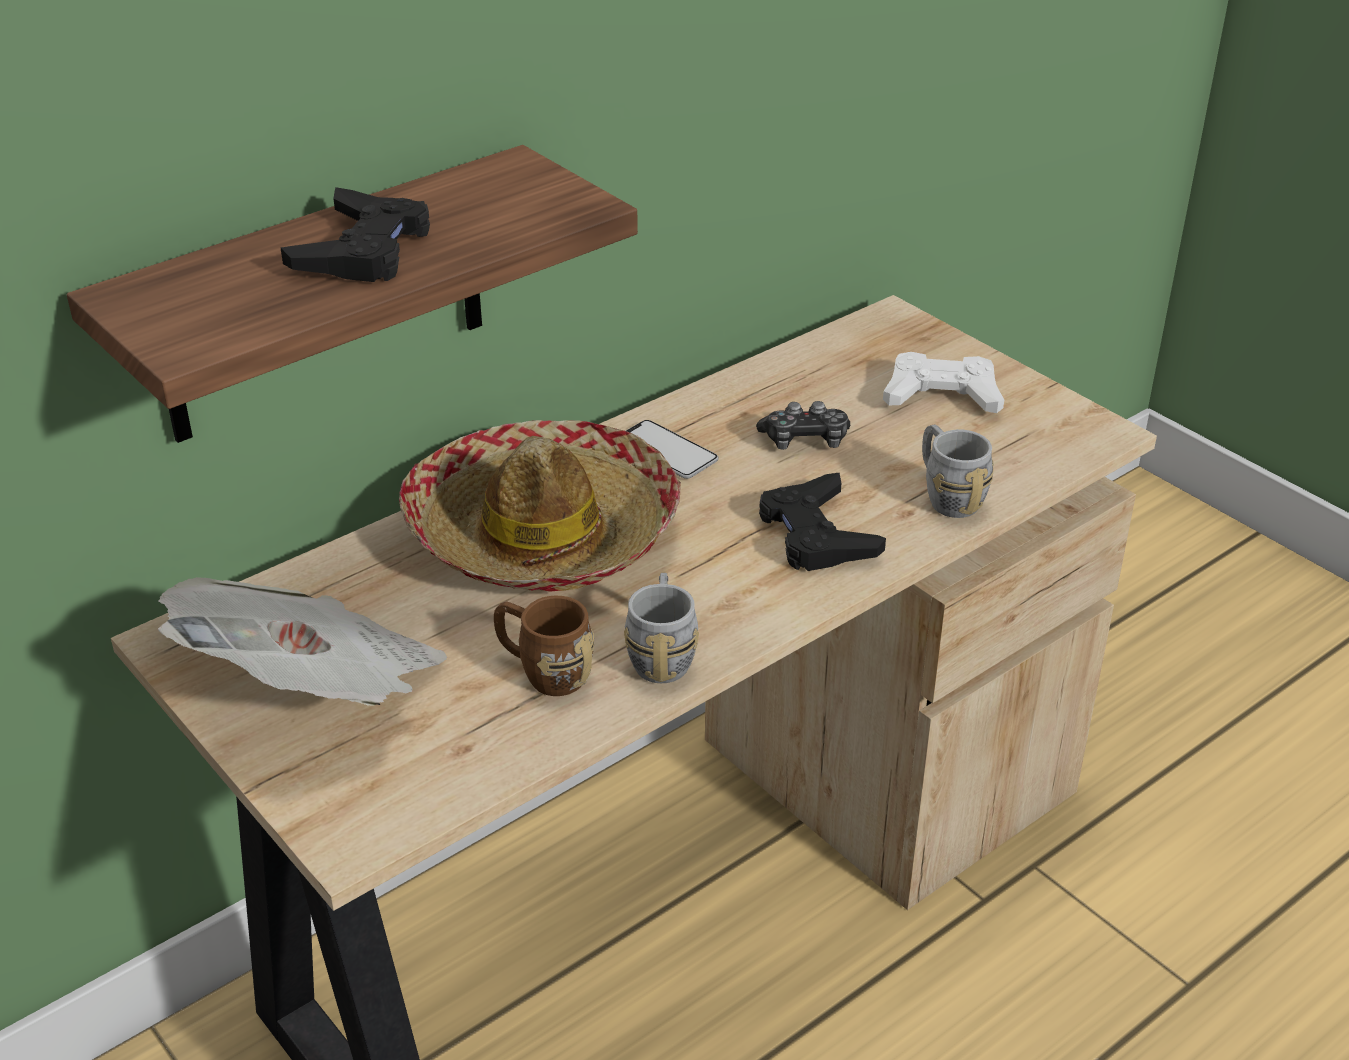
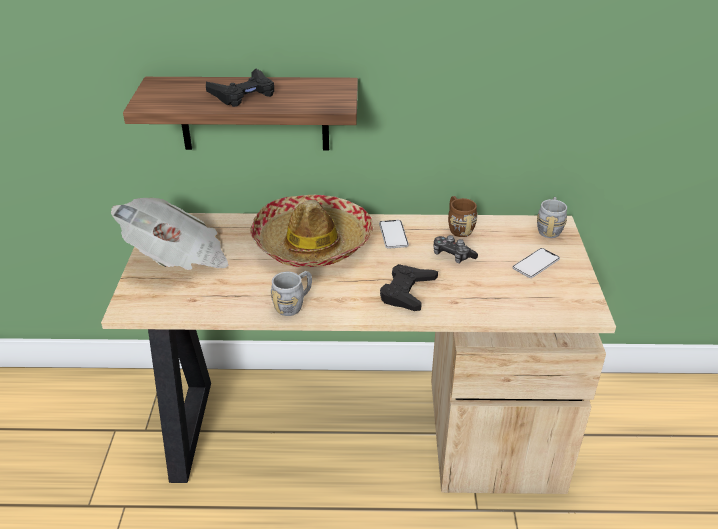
camera: 40 degrees right, 0 degrees up
(543, 671) = (249, 289): brown mug -> brown mug (458, 227)
(942, 394) = (536, 264): white game controller -> phone
(947, 495) = (481, 304): grey mug -> grey mug (549, 228)

